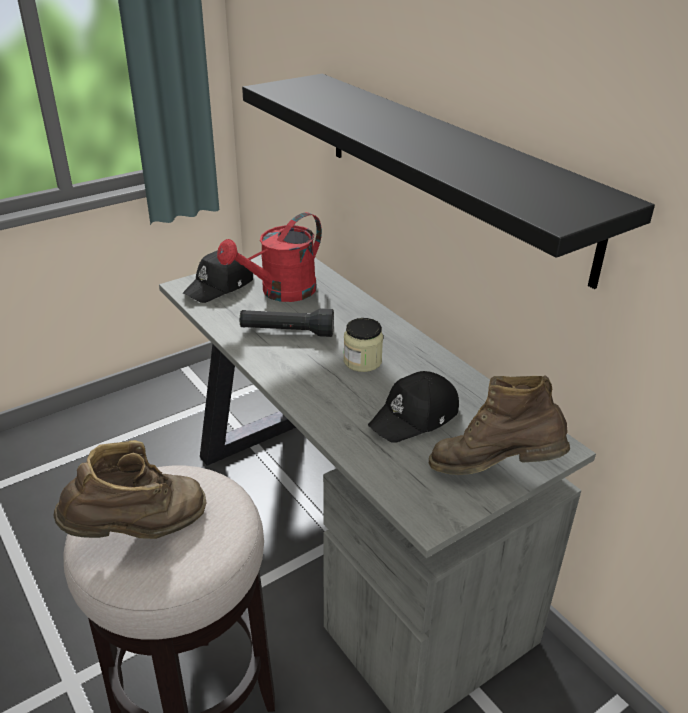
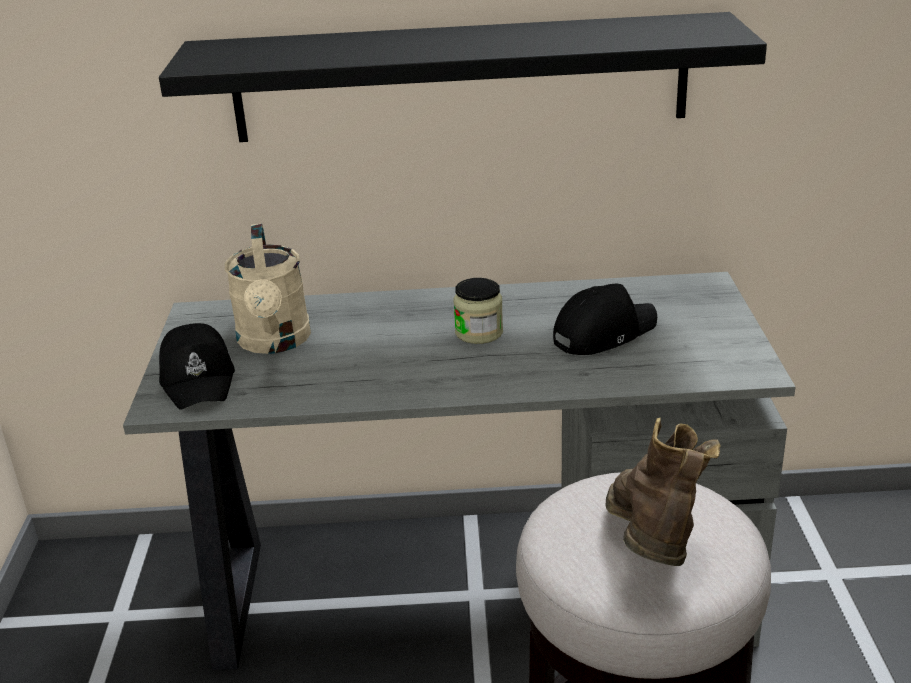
camera: 55 degrees left, 5 degrees down
(280, 292) = (275, 342): red watering can -> beige watering can
(287, 332) = (368, 361): black flashlight -> none
(415, 417) = (603, 333): black cap -> black cap turned 120 degrees counterclockwise
(493, 470) = (714, 321): brown boot -> none

